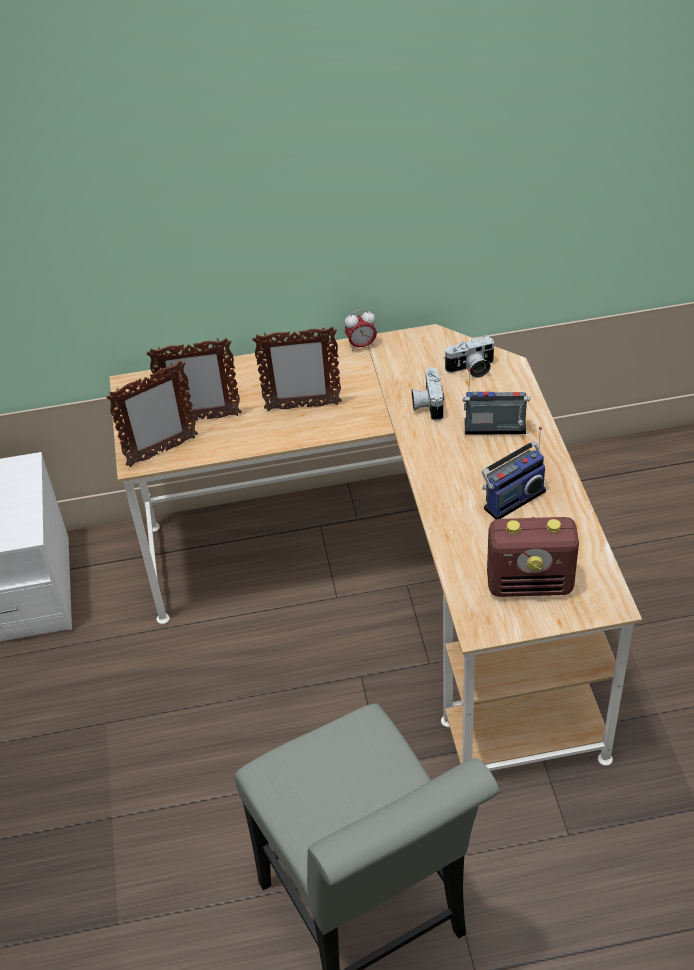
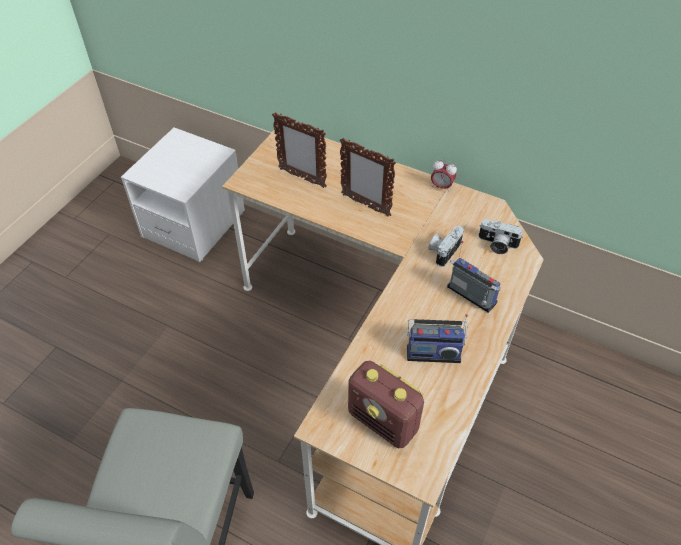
camera: 35 degrees right, 5 degrees up
(161, 452) = (260, 184): picture frame -> none

